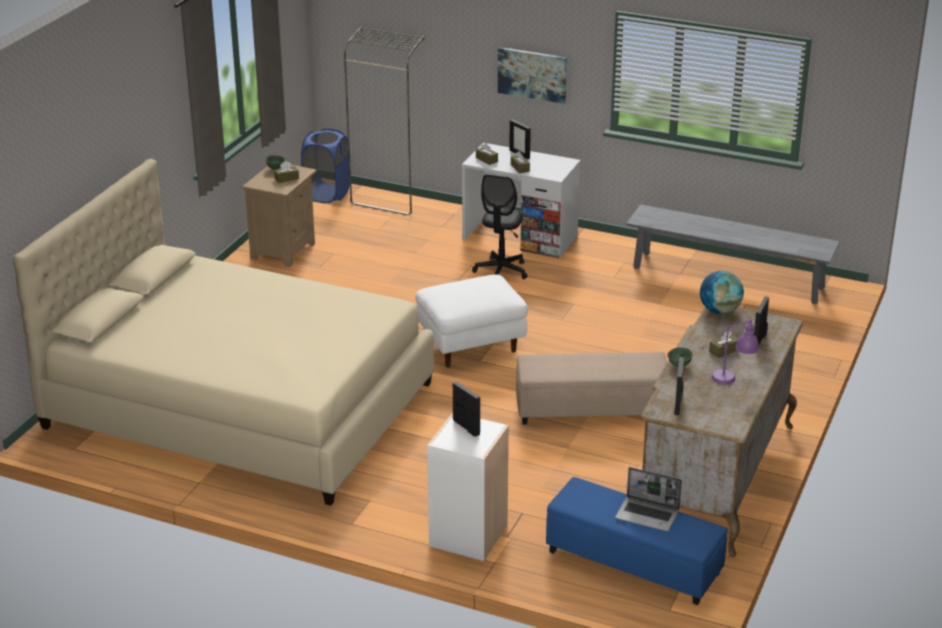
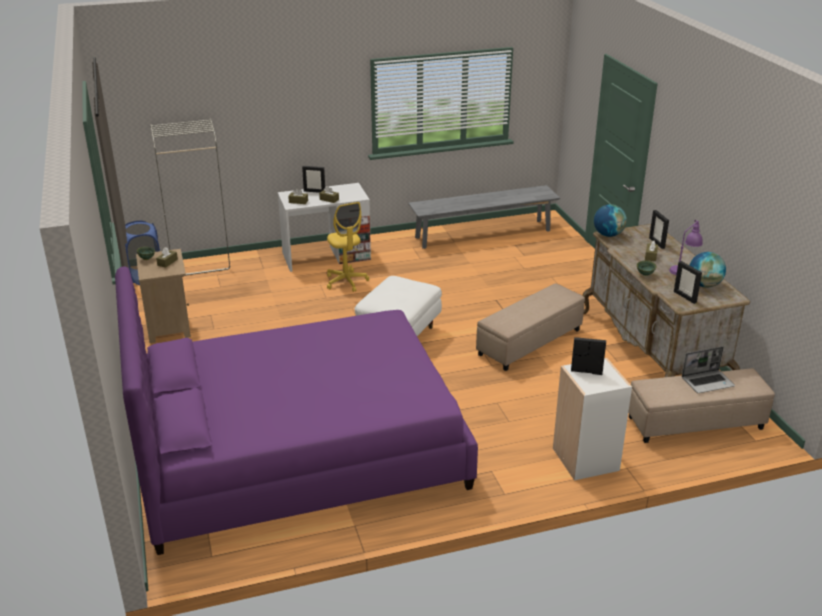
camera: 40 degrees left, 0 degrees up
(239, 405) = (299, 451): beige bed -> purple bed
(501, 271) = (346, 282): black office chair -> yellow office chair
(532, 74) = (307, 127): picture -> none
(634, 562) = (695, 422): blue ottoman -> beige ottoman
(724, 403) = (704, 285): none -> globe

